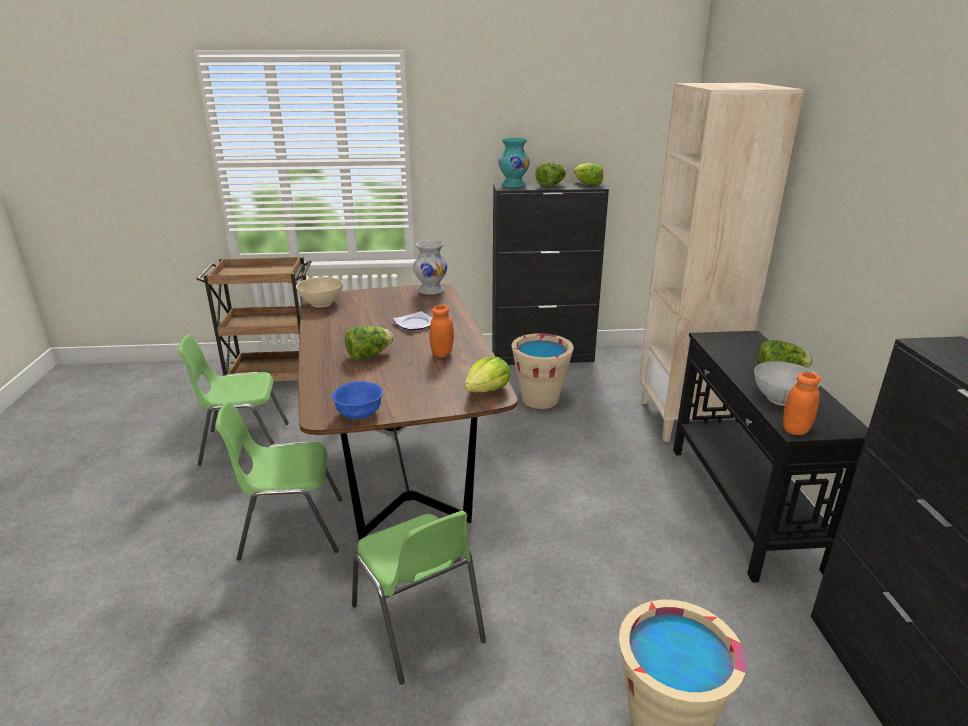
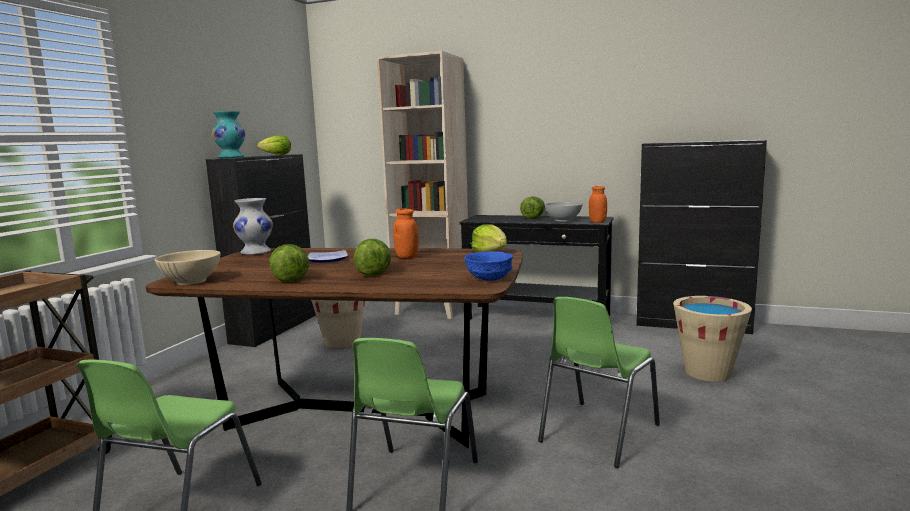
camera: 65 degrees left, 15 degrees down
(418, 624) = (597, 433): green chair -> green chair turned 135 degrees clockwise
(551, 186) = (258, 156): lettuce -> lettuce (289, 279)

